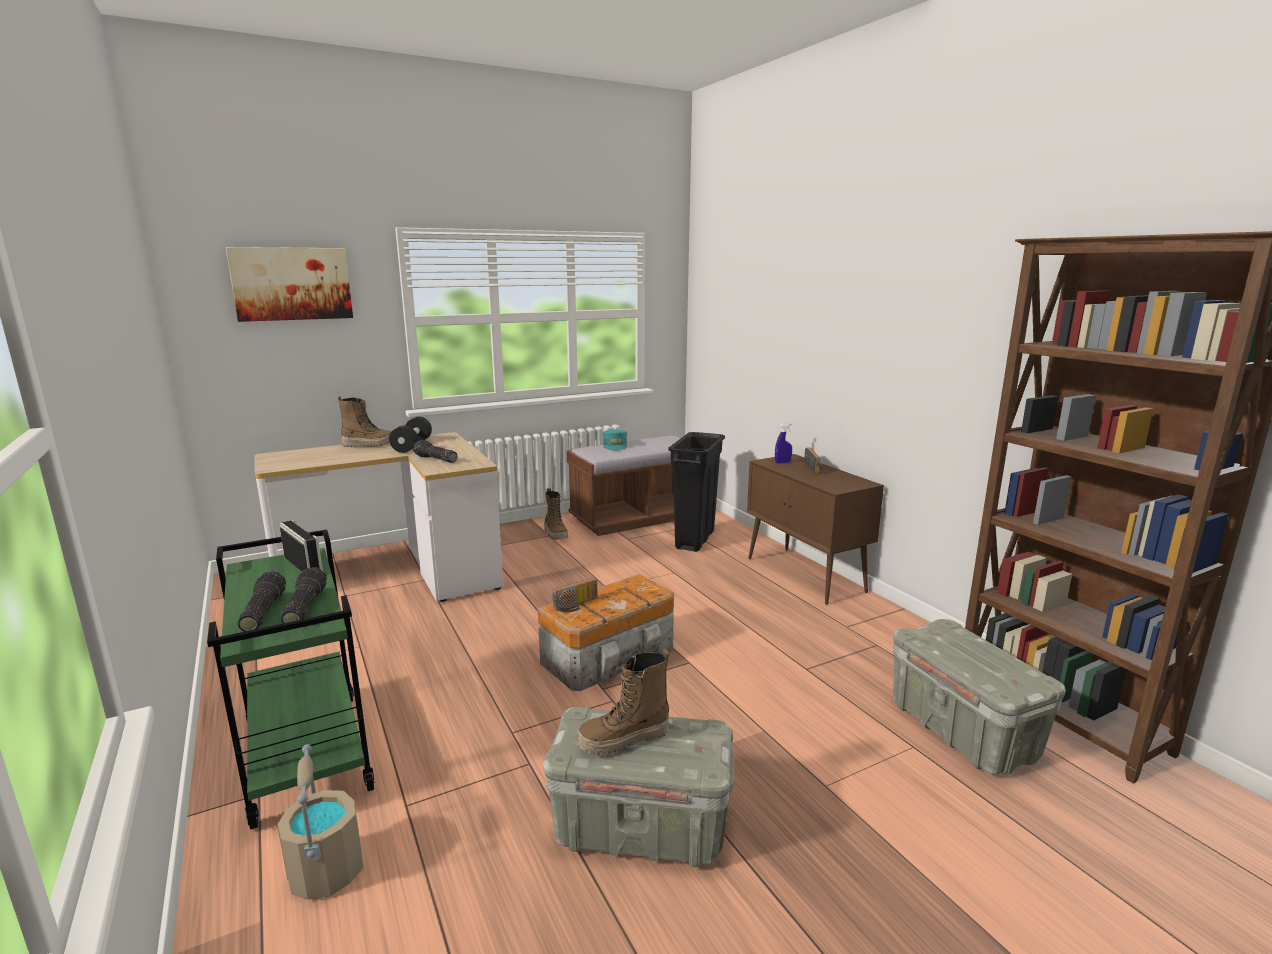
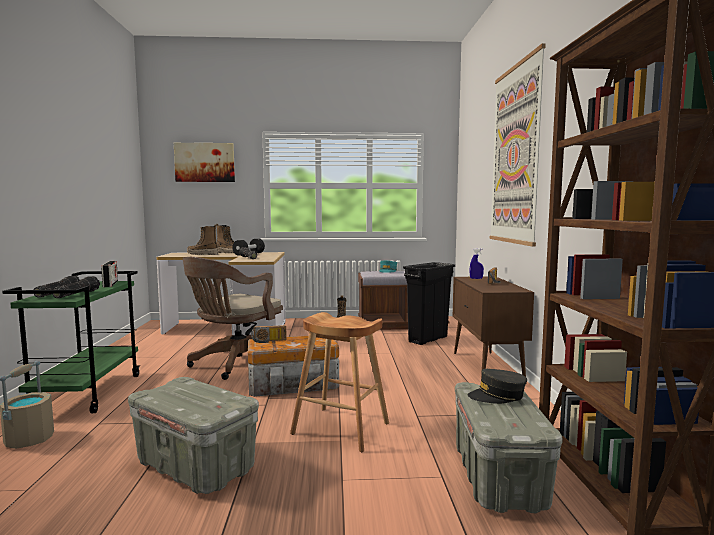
camera: 25 degrees right, 10 degrees down
(483, 639) = (234, 364): none -> brown office chair
(624, 740) = (184, 393): boot -> boot (202, 254)
(746, 713) = (341, 428): none -> brown stool
(839, 301) = (515, 155): none -> picture
(957, 644) = (497, 396): none -> grey cap

